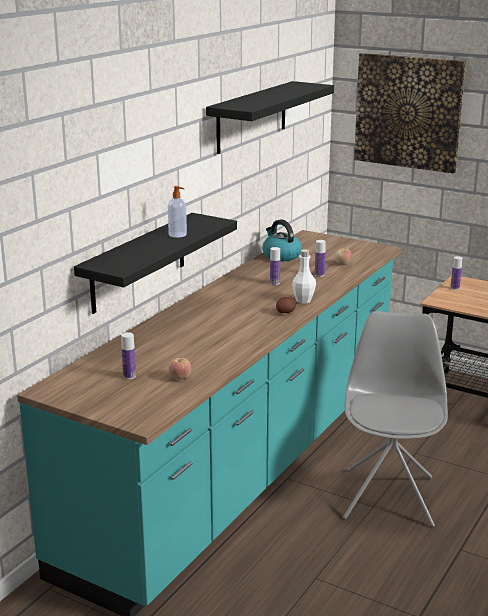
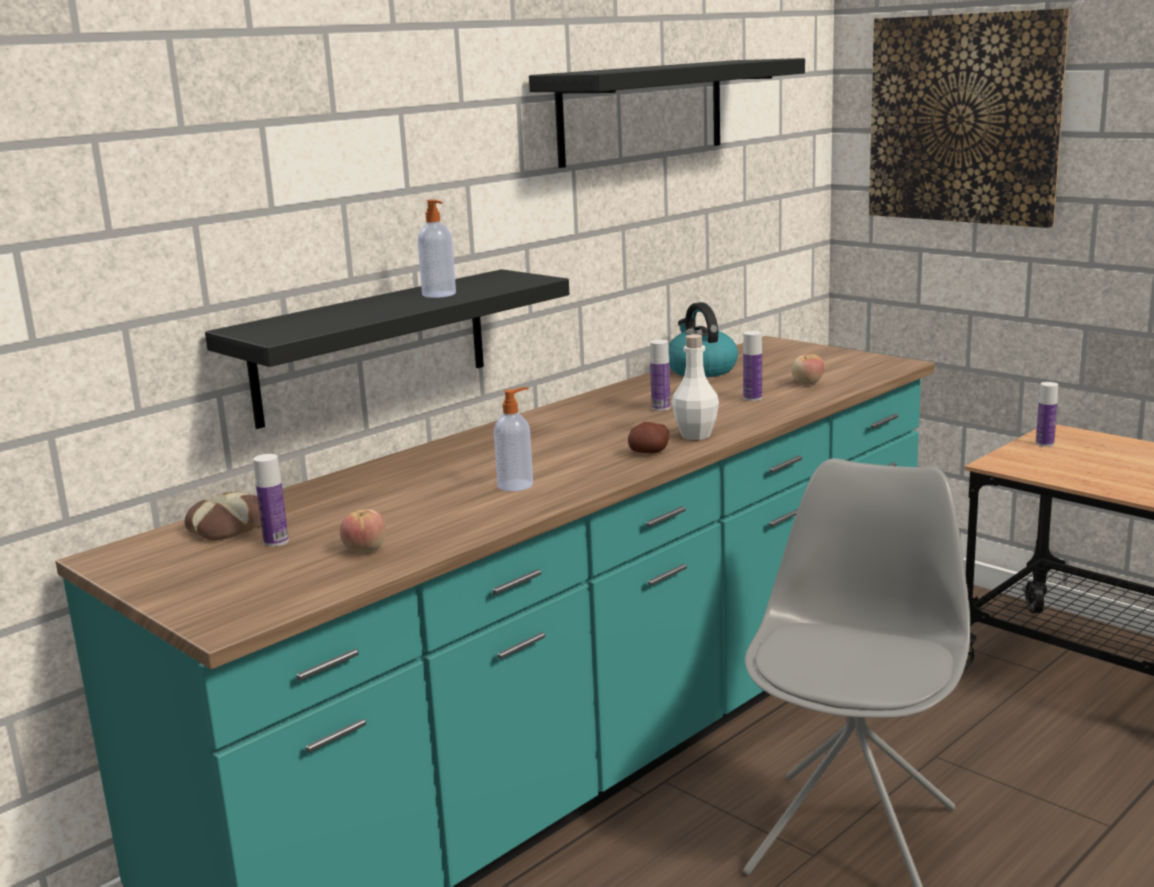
camera: 15 degrees right, 5 degrees down
(95, 369) = (227, 527): none -> bread
(230, 335) = (516, 485): none -> soap dispenser

